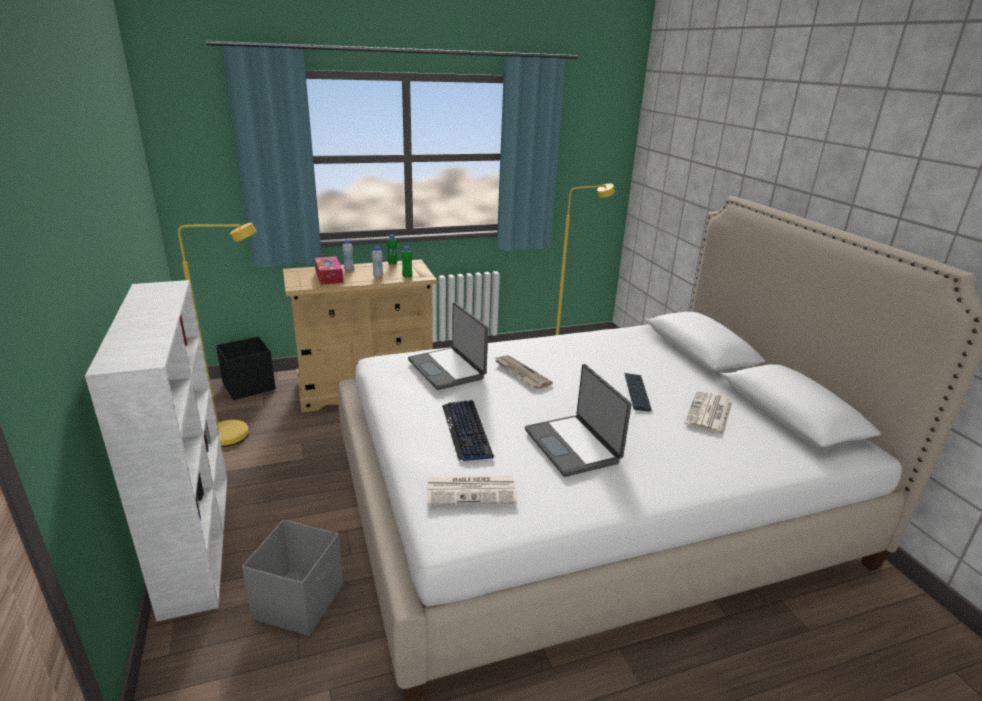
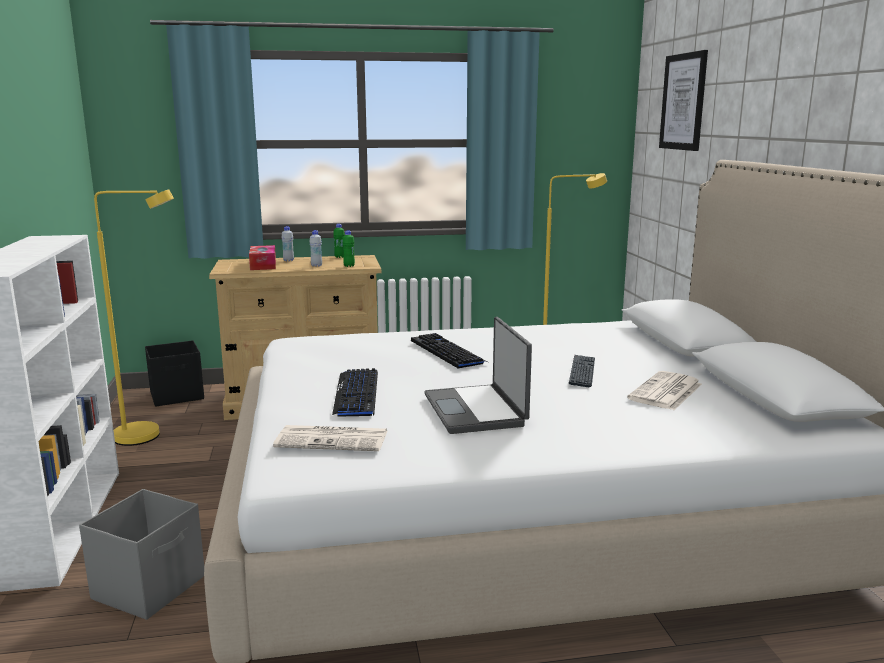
camera: 10 degrees right, 10 degrees down
(447, 369) = (363, 346): laptop -> none
(520, 373) = (447, 352): newspaper -> keyboard
(689, 132) = (683, 102): none -> picture

